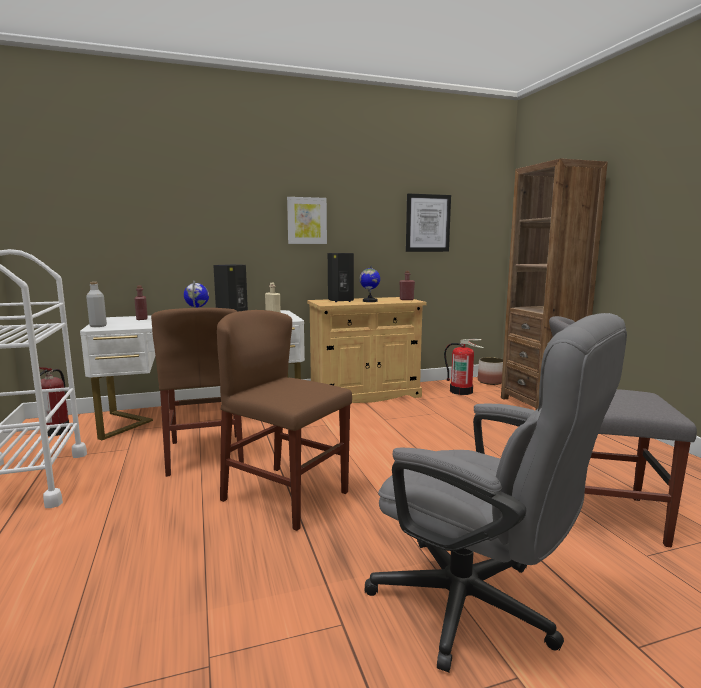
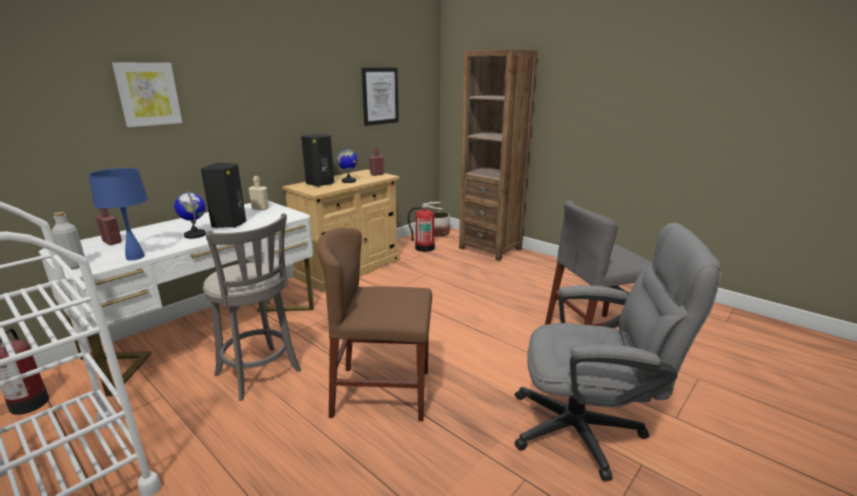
camera: 30 degrees left, 10 degrees up
(138, 326) = (135, 257): none -> blue table lamp
(206, 454) = (260, 374): brown chair -> grey stool
(307, 221) = (273, 102): picture -> picture (148, 94)

